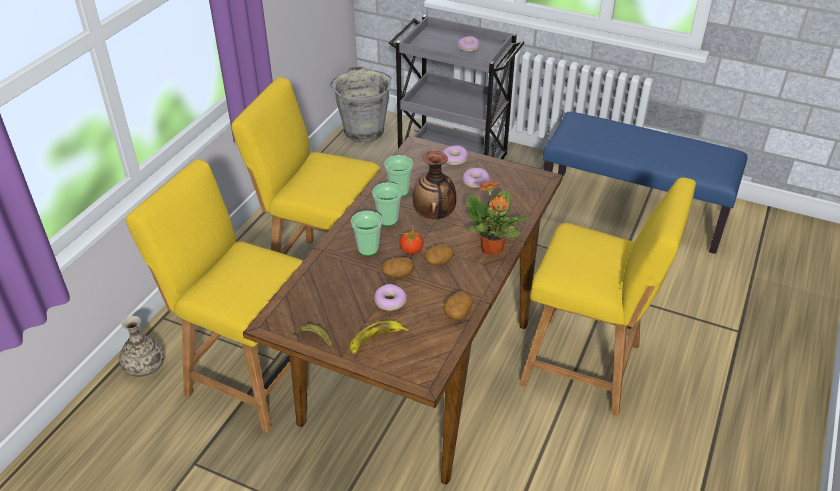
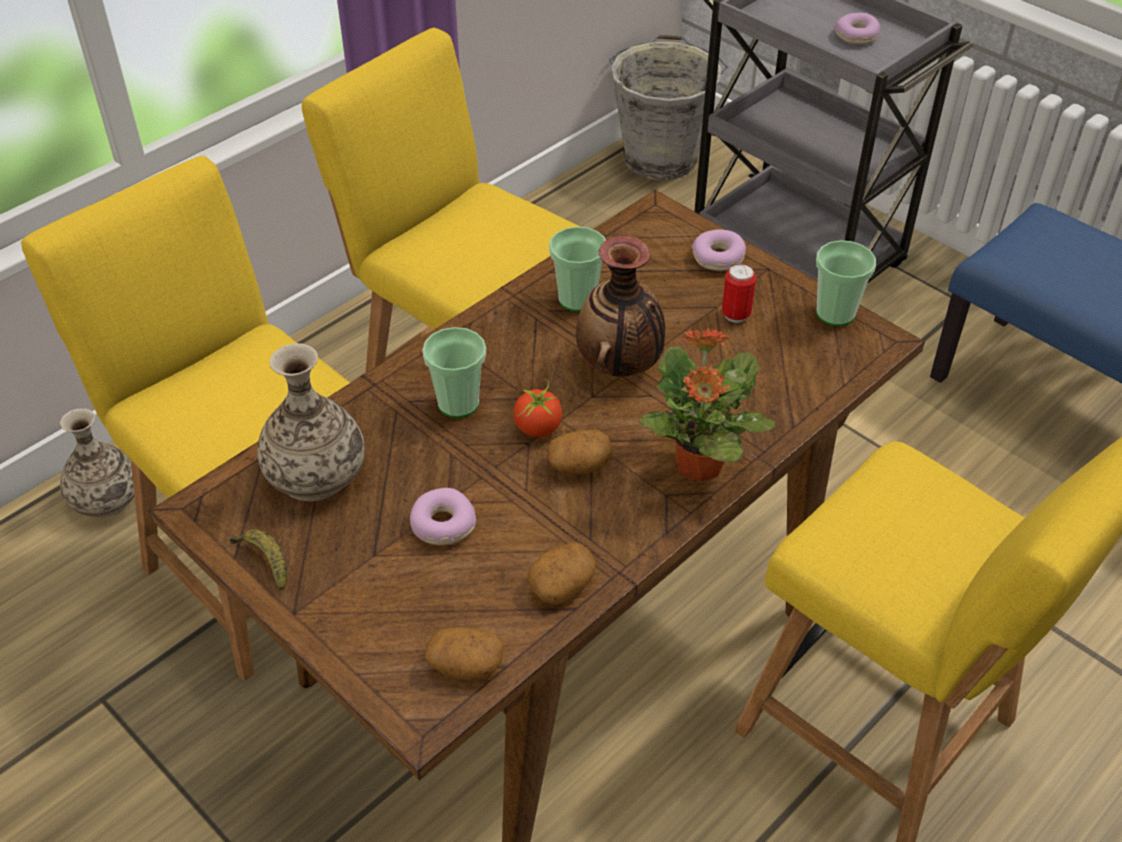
camera: 20 degrees right, 5 degrees up
(317, 296) = (315, 474): none -> vase
(375, 339) = (374, 597): banana -> none
(388, 219) = (526, 352): cup -> cup (835, 313)
(398, 274) = (487, 470): potato -> potato (465, 665)
(475, 182) = (736, 315): donut -> can

